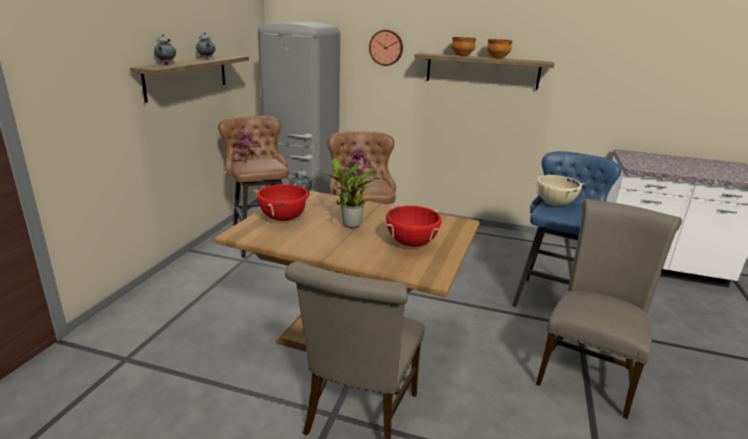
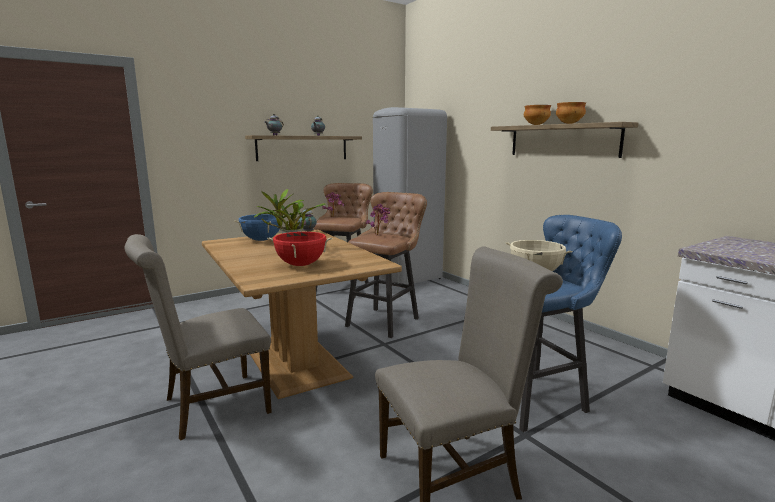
camera: 40 degrees right, 10 degrees down
(283, 219) = (261, 240): red cooking pot -> blue cooking pot
(386, 47) = (481, 125): wall clock -> none

